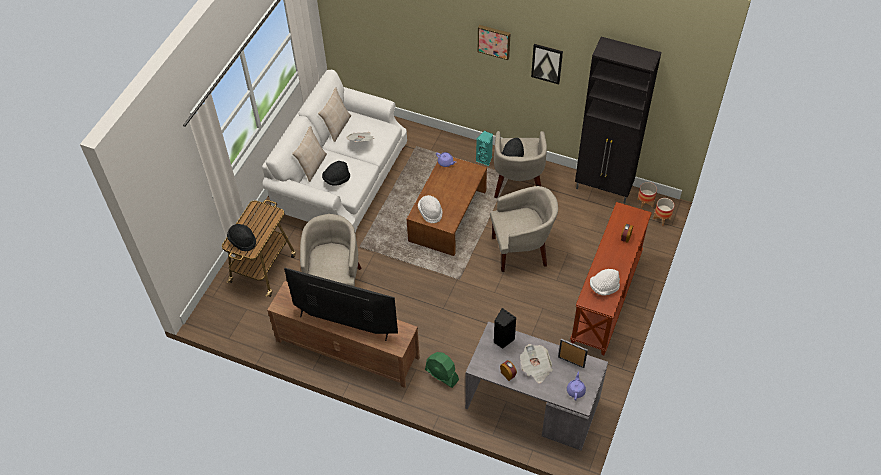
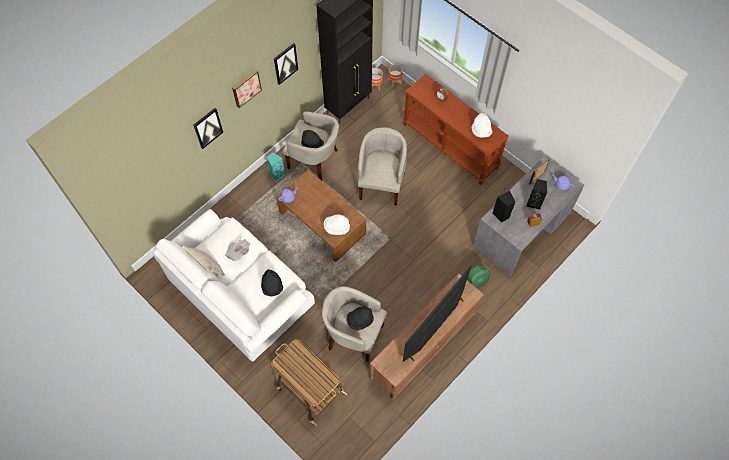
camera: 70 degrees left, 10 degrees up
(243, 241) = (315, 385): black hat -> black hat (360, 320)
(312, 166) = (244, 303): beige pillow -> none
(442, 38) = (207, 128): none -> picture
(535, 368) = (534, 202): newspaper -> black speaker

